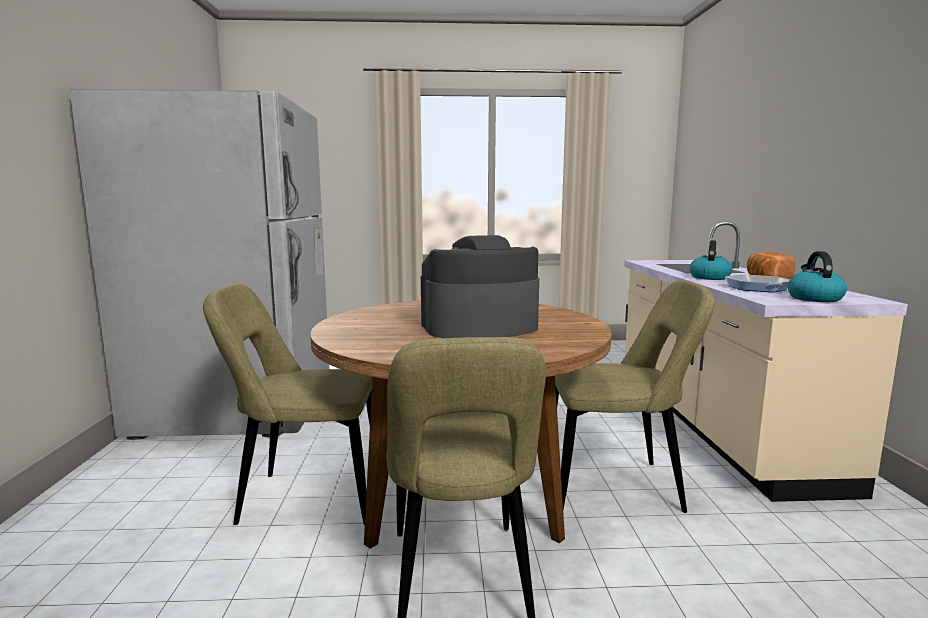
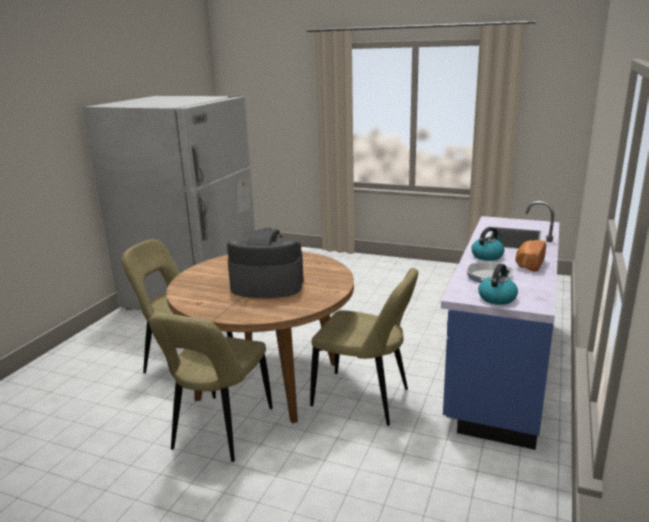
camera: 25 degrees right, 10 degrees up
(713, 423) = (499, 367): beige counter -> blue counter

